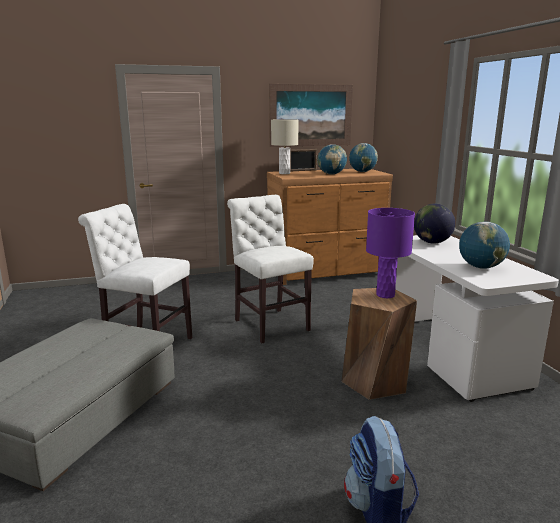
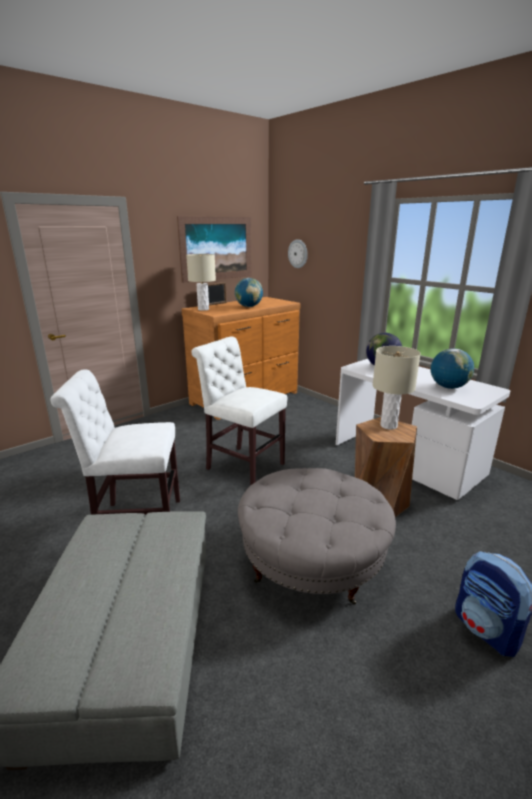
camera: 25 degrees left, 5 degrees up
(262, 407) = (312, 559): none -> grey ottoman
(362, 172) = (270, 301): globe -> none
(385, 295) = (388, 426): purple table lamp -> beige table lamp
(395, 122) = (298, 253): none -> wall clock

